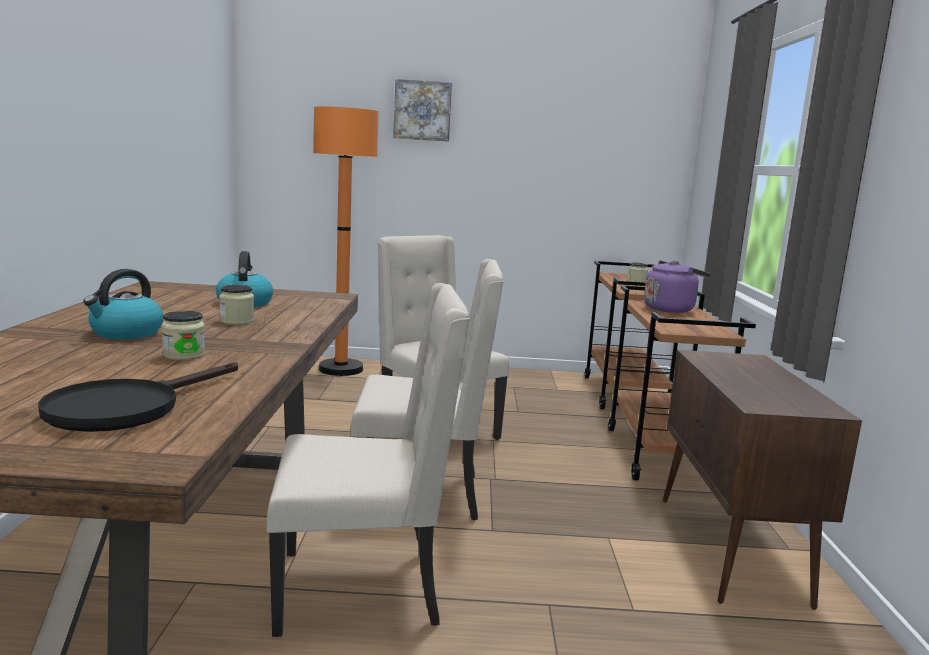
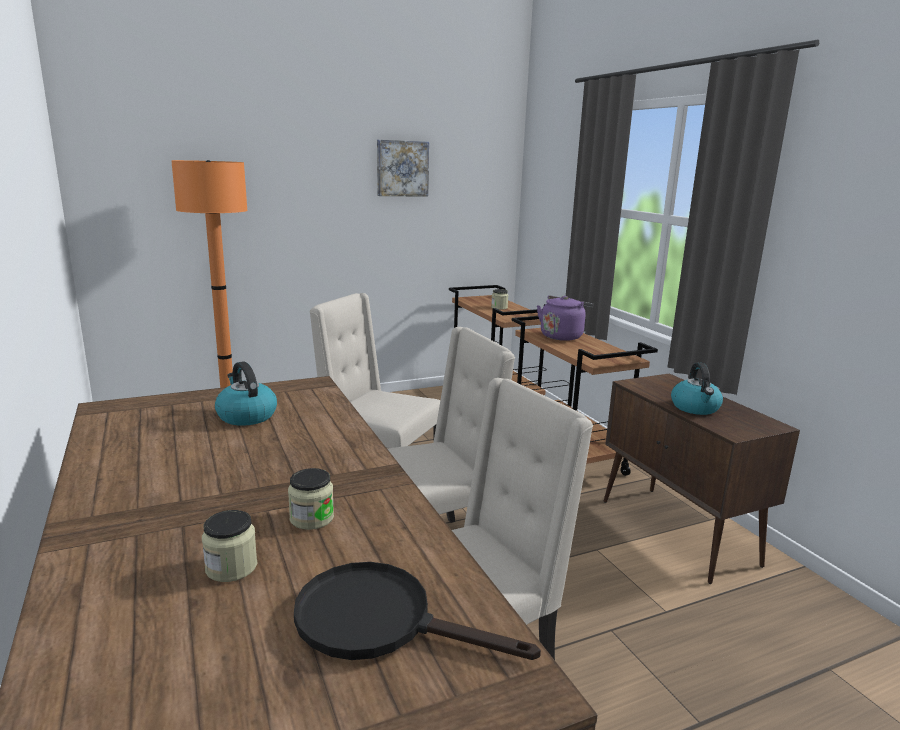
camera: 25 degrees left, 5 degrees up
(126, 333) = (199, 500): kettle -> kettle (695, 408)
(127, 407) = (381, 621): black frying pan -> black frying pan turned 105 degrees clockwise
(237, 321) = (282, 448): jar -> jar (231, 567)
(422, 110) = (278, 156): picture -> picture (402, 168)

